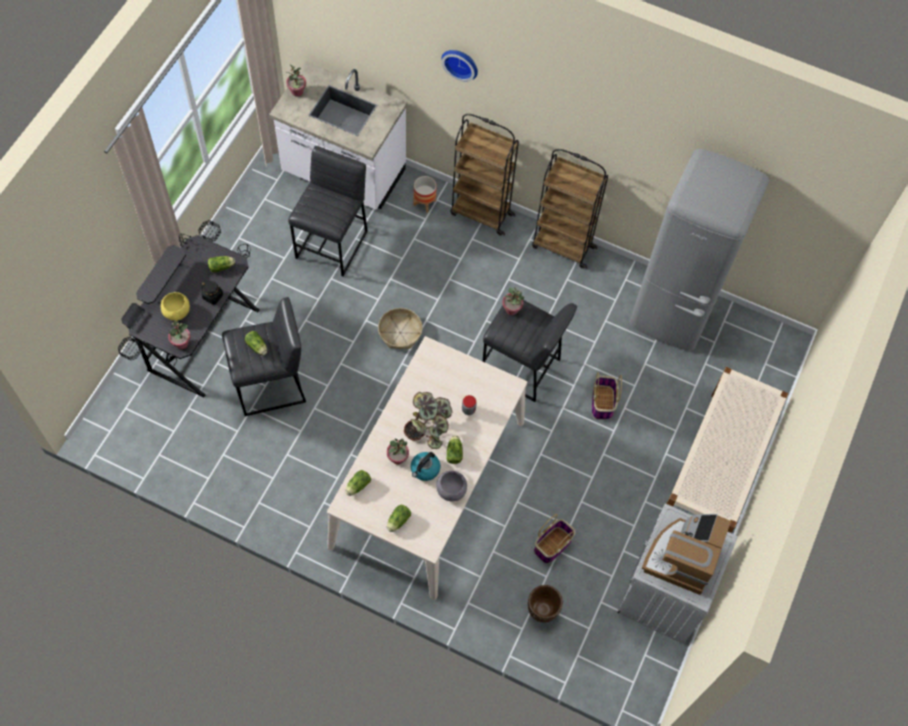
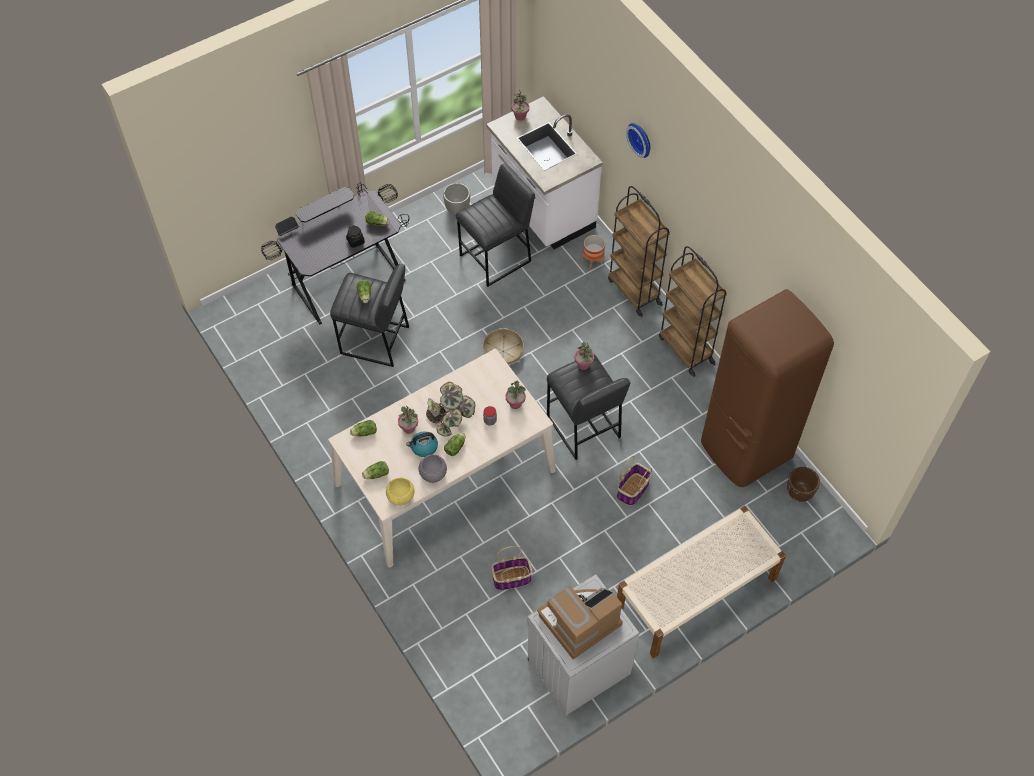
camera: 35 degrees right, 5 degrees down
(176, 312) = (321, 240): yellow bowl -> yellow bowl (400, 496)
(181, 343) = (309, 264): potted plant -> potted plant (515, 403)
(262, 212) = (457, 209): none -> grey planter
(542, 610) = (468, 623): brown planter -> brown planter (799, 493)
(671, 314) = (744, 450): grey fridge -> brown fridge

